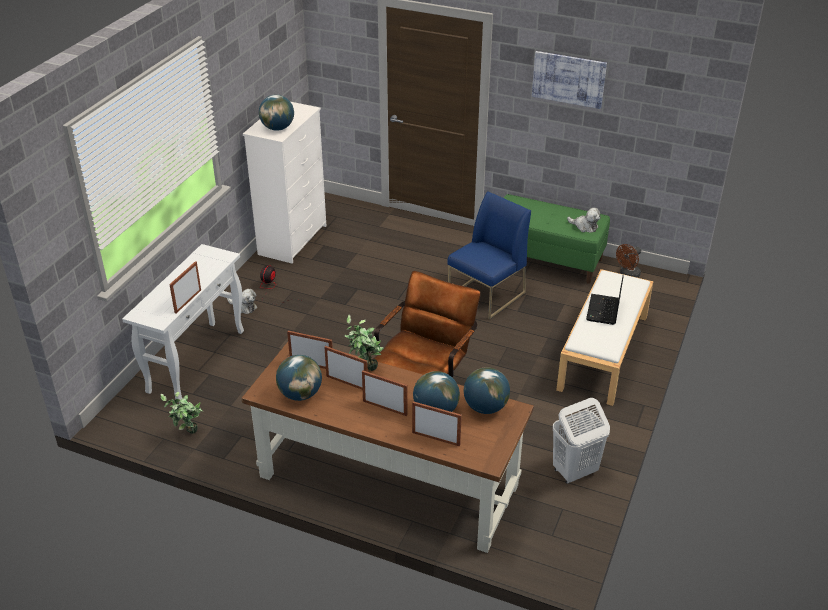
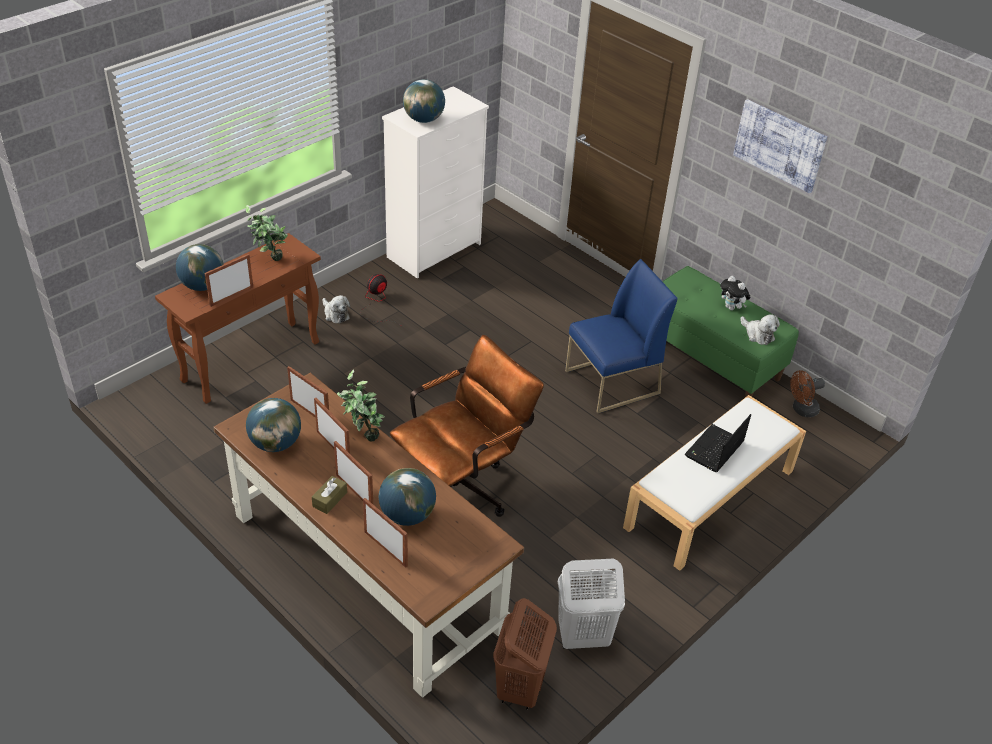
camera: 20 degrees right, 5 degrees up
(187, 435) = (193, 442): potted plant -> potted plant (269, 260)
(197, 360) = (252, 361): white console table -> brown console table
(370, 419) = (329, 499): none -> brown tissue box
(485, 408) = (466, 530): globe -> globe (202, 286)
(553, 520) = (520, 688): none -> brown laundry basket
(555, 214) = (731, 308): none -> plush toy

